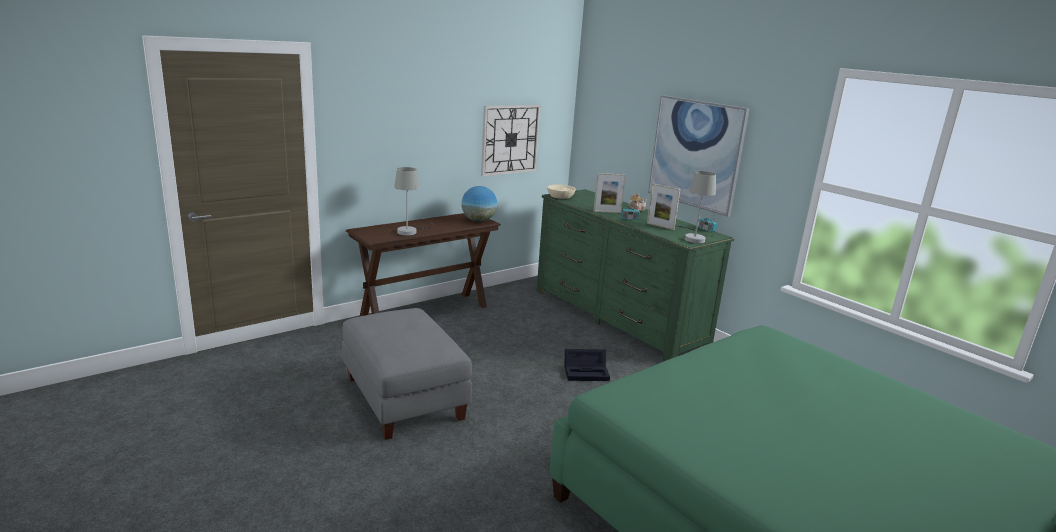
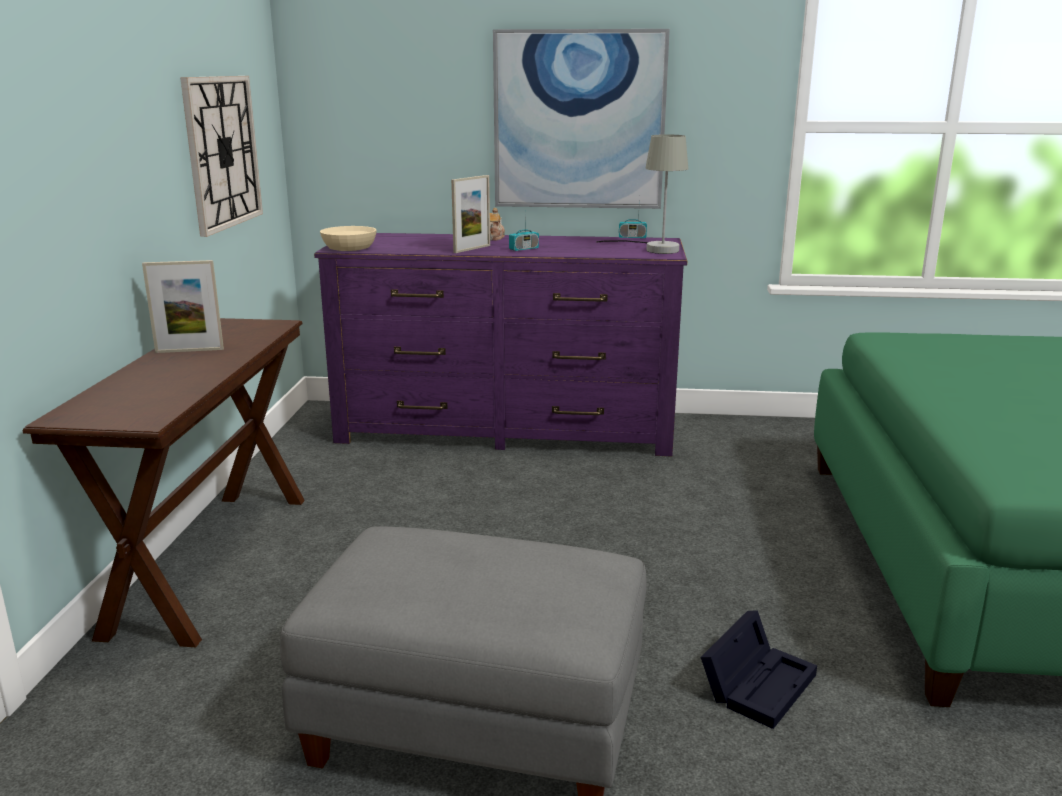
camera: 45 degrees left, 0 degrees up
(411, 231) = (184, 381): grey table lamp -> none
(478, 221) = (258, 327): globe -> none
(587, 372) = (620, 517): black storage box -> black storage box (758, 682)
(617, 317) = (506, 429): green dresser -> purple dresser
(660, 226) = (581, 247): picture frame -> picture frame (189, 350)

